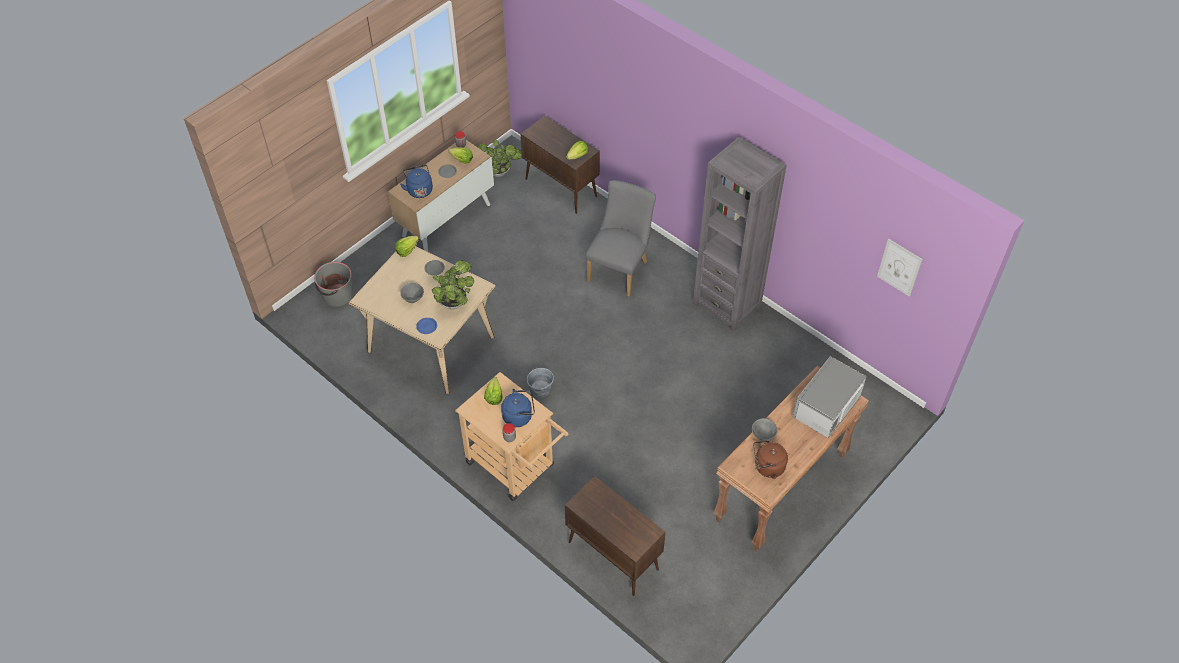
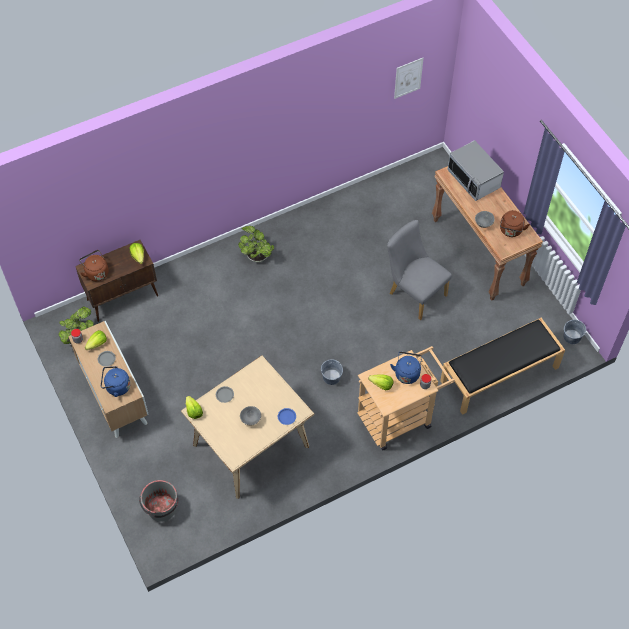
camera: 70 degrees left, 5 degrees up
(454, 301) = (268, 389): potted plant -> potted plant (256, 256)
(544, 132) = (96, 272): none -> brown kettle
(612, 555) = (499, 375): brown cabinet -> black bench
(620, 268) = (233, 284): grey chair -> grey chair (414, 292)
(704, 626) = (572, 337): none -> grey bucket
(727, 304) = (303, 225): grey bookcase -> none

